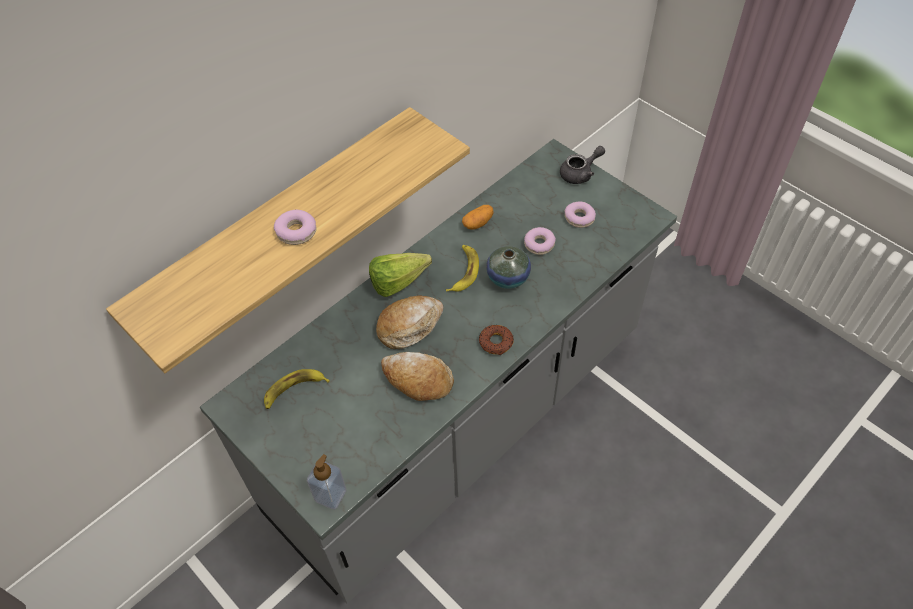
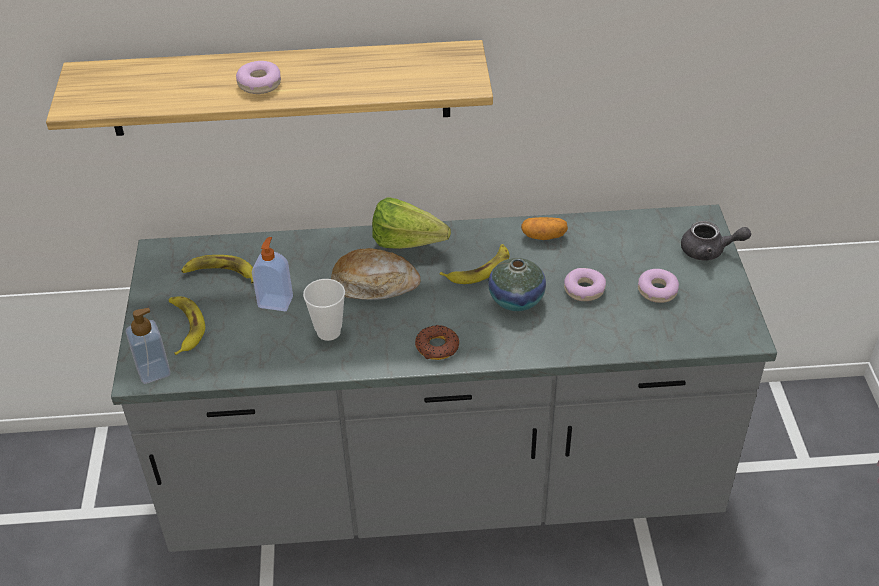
camera: 40 degrees right, 10 degrees down
(314, 447) = (185, 327): none -> banana
(358, 384) = (276, 301): none -> soap dispenser
(417, 380) = (328, 332): bread -> cup

